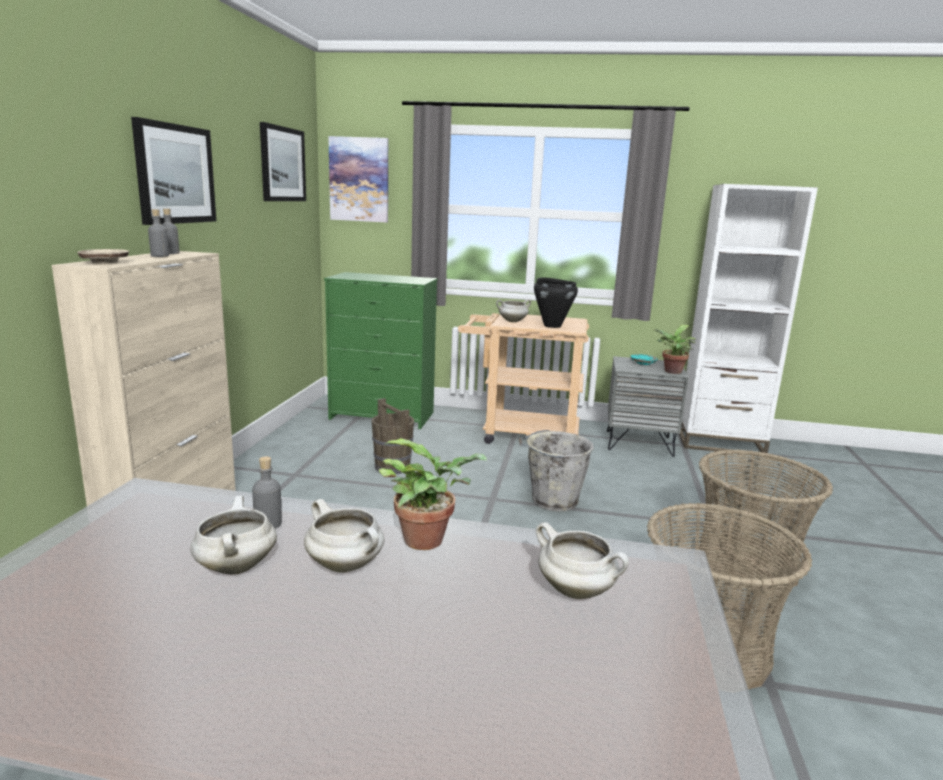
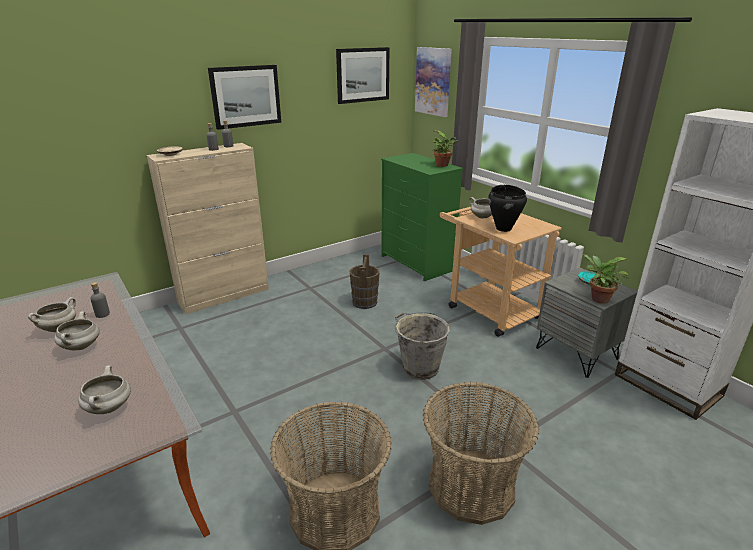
camera: 45 degrees right, 10 degrees up
(429, 540) = (125, 351): potted plant -> potted plant (443, 165)

